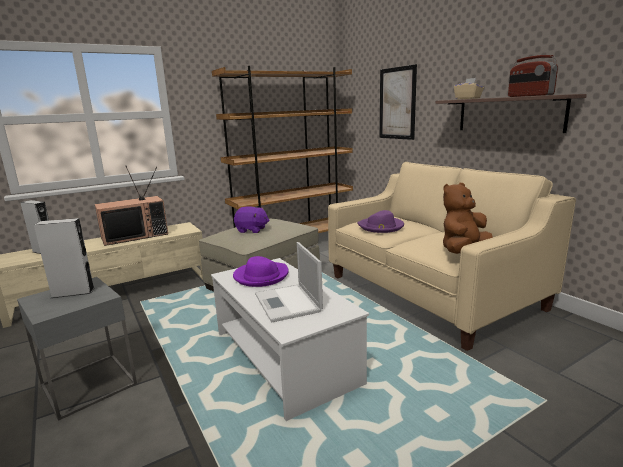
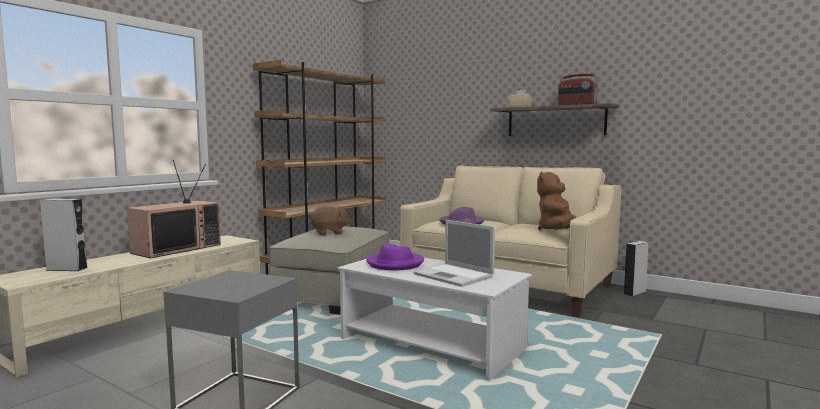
camera: 25 degrees left, 10 degrees down
(73, 292) = (230, 281): grey speaker -> grey speaker (634, 293)
(252, 230) = (330, 233): purple plush toy -> brown plush toy
(397, 103) = (437, 112): picture -> none

